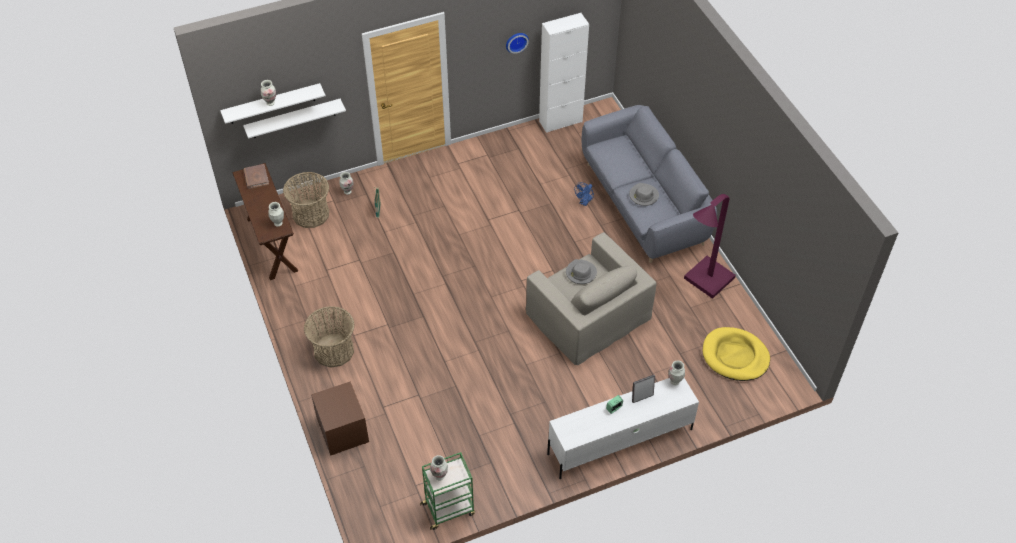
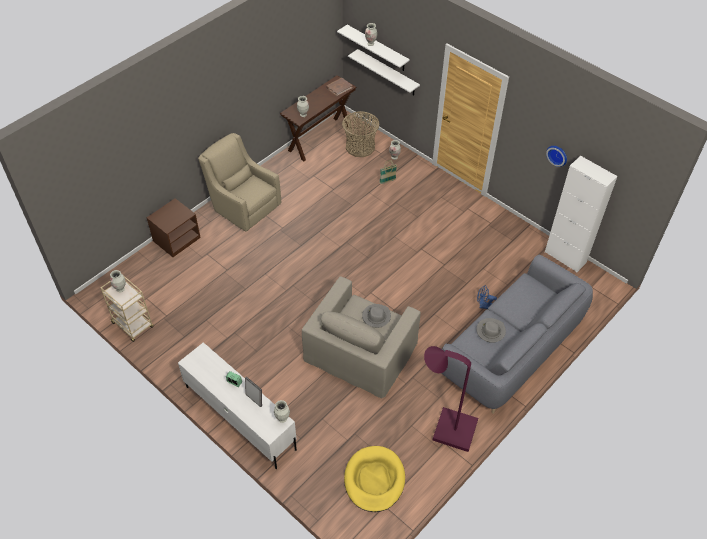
camera: 65 degrees right, 0 degrees up
(333, 350) = (243, 207): basket -> beige armchair
(449, 509) = (133, 325): green cart -> beige cart

